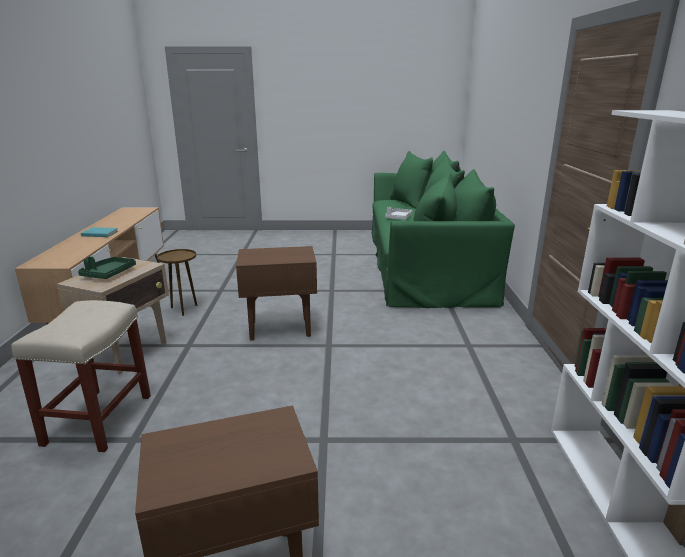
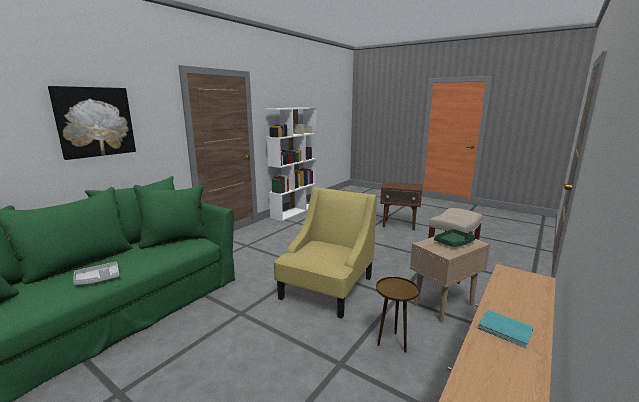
camera: 145 degrees left, 5 degrees down
(279, 329) = (327, 288): brown side table -> yellow armchair
(513, 106) = (95, 122): none -> picture

